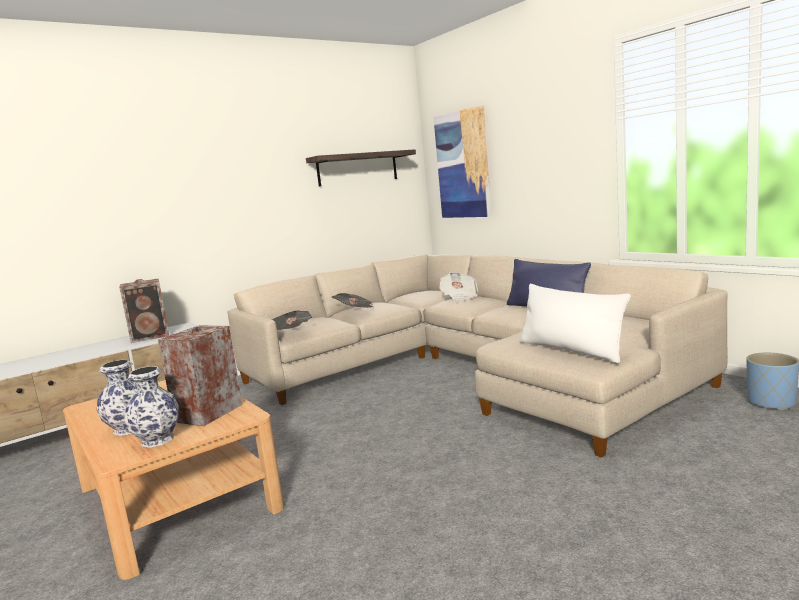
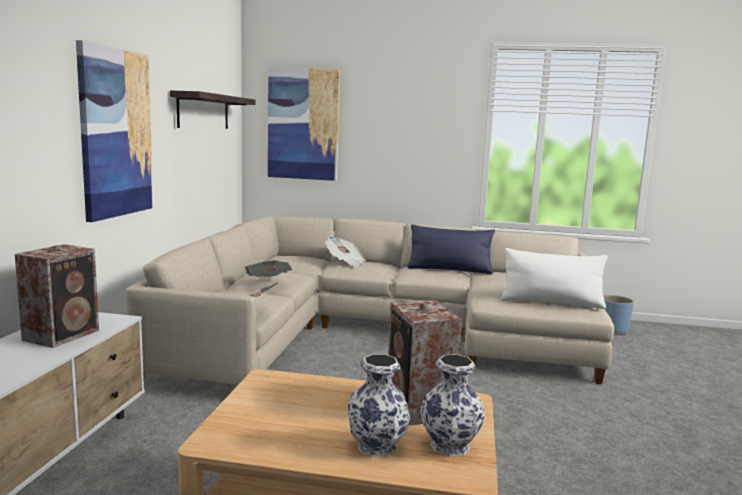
camera: 45 degrees left, 0 degrees up
(239, 199) = (115, 133): none -> picture

